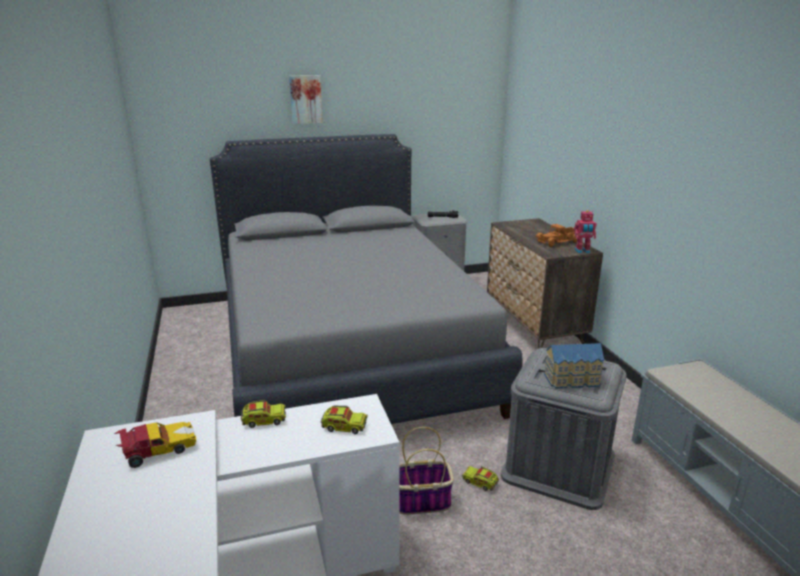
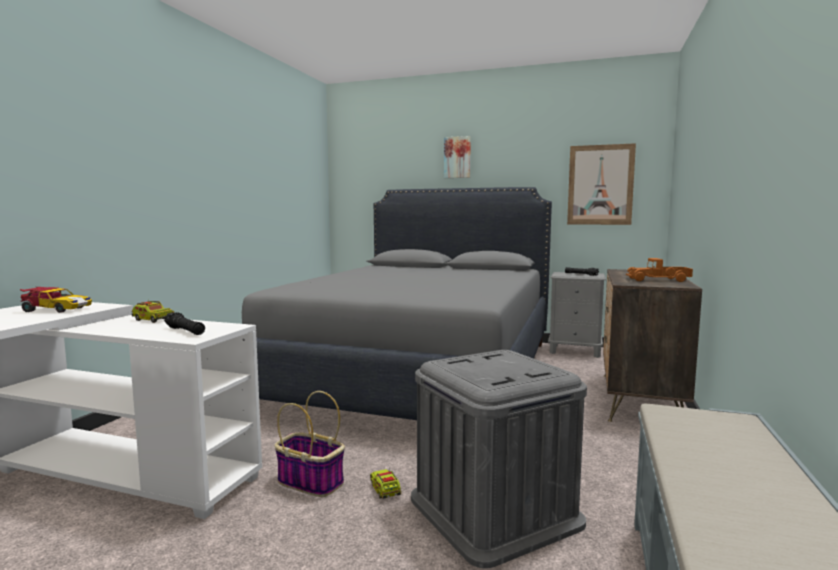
camera: 35 degrees right, 15 degrees down
(344, 427) = (185, 331): toy truck -> black flashlight
(449, 128) = (600, 185): none -> picture
(573, 380) = (486, 371): toy house -> none
(582, 251) = (674, 285): toy robot -> none

